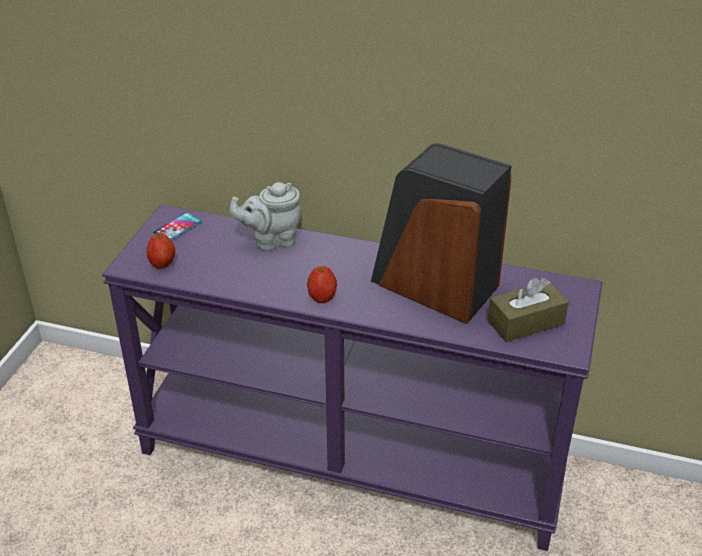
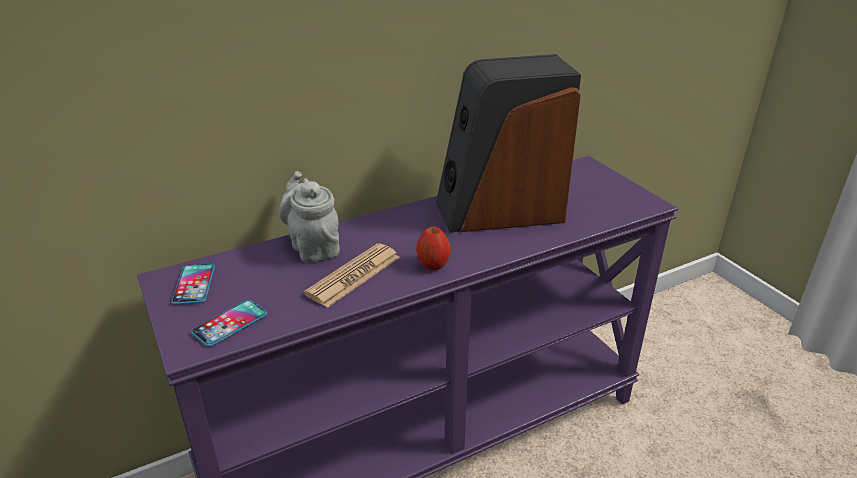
camera: 45 degrees left, 5 degrees down
(162, 264) = (230, 324): apple -> phone
(265, 275) = (353, 275): none -> newspaper
(271, 241) = (313, 247): grey teapot -> grey teapot turned 120 degrees clockwise
(525, 322) = (596, 201): brown tissue box -> none

